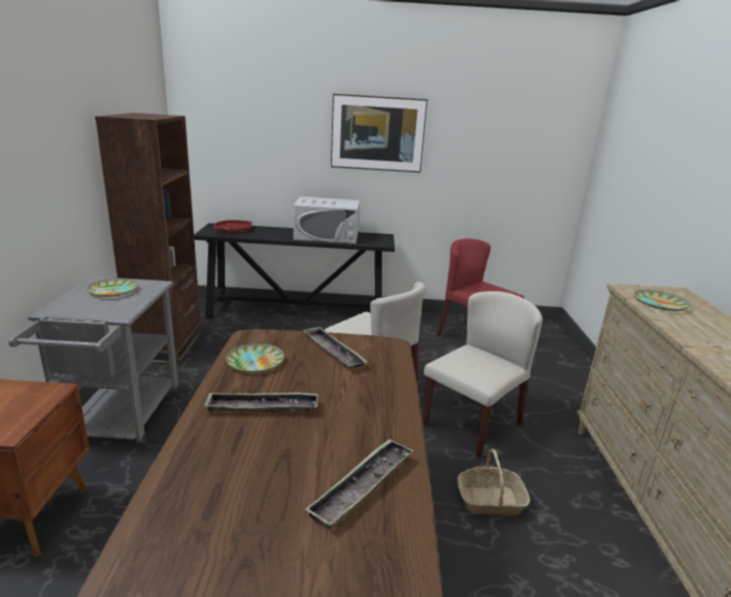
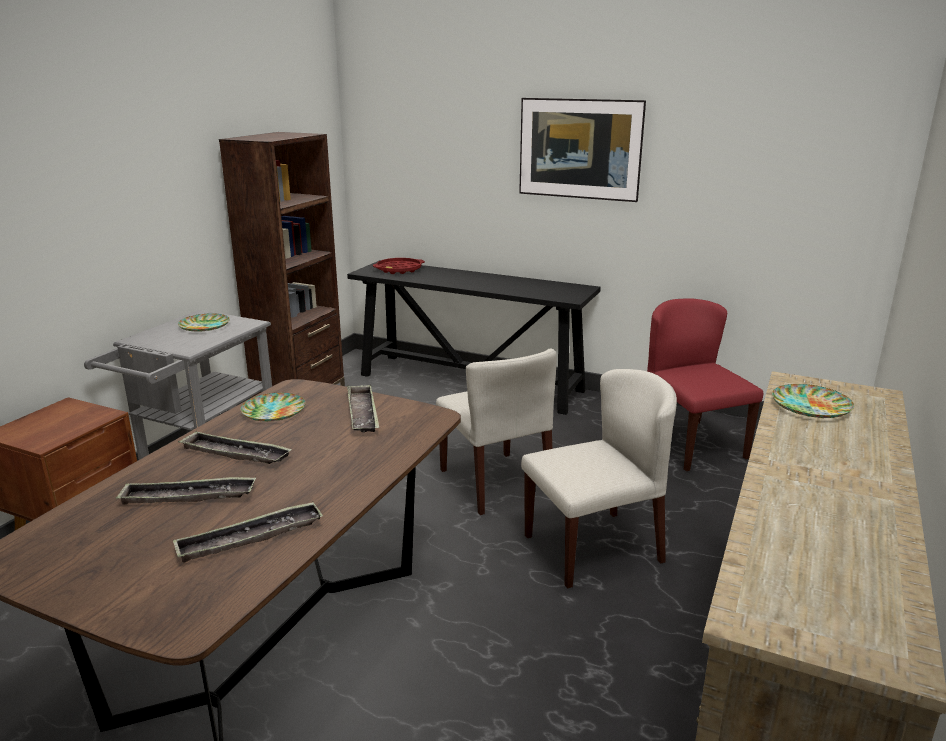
camera: 25 degrees right, 0 degrees up
(262, 459) = (188, 497): none -> tray
(327, 236) = (505, 284): white microwave -> none
(490, 501) = (540, 637): basket -> none

